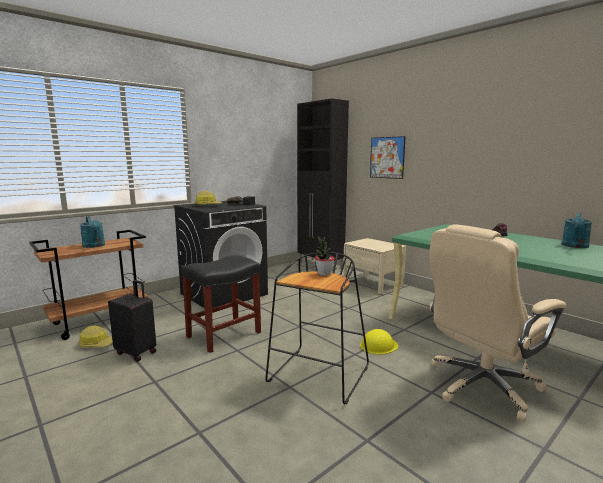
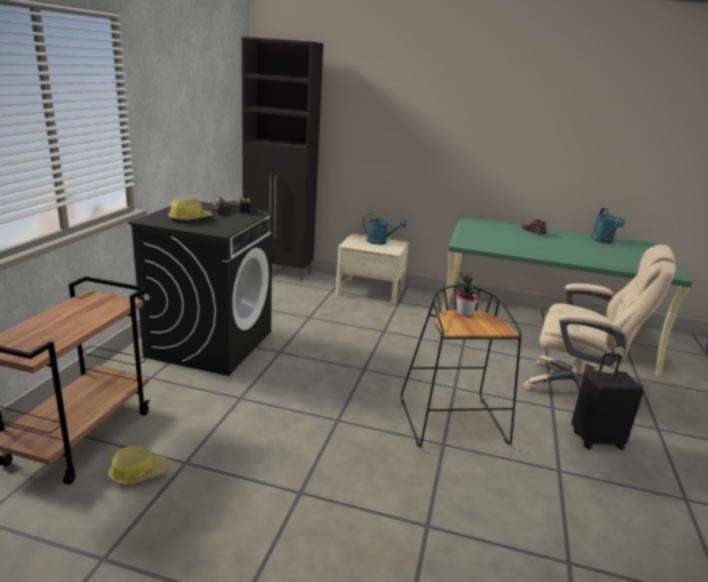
camera: 35 degrees left, 10 degrees up
(95, 246) = (71, 320): turquoise watering can -> turquoise watering can (380, 242)
(137, 352) = (218, 464): black suitcase -> black suitcase (596, 440)
(224, 334) = (295, 403): black stool -> none
(378, 345) = (463, 371): yellow hard hat -> none
(387, 157) = (381, 130): picture -> none
(481, 386) = (577, 389): beige office chair -> beige office chair turned 90 degrees counterclockwise

